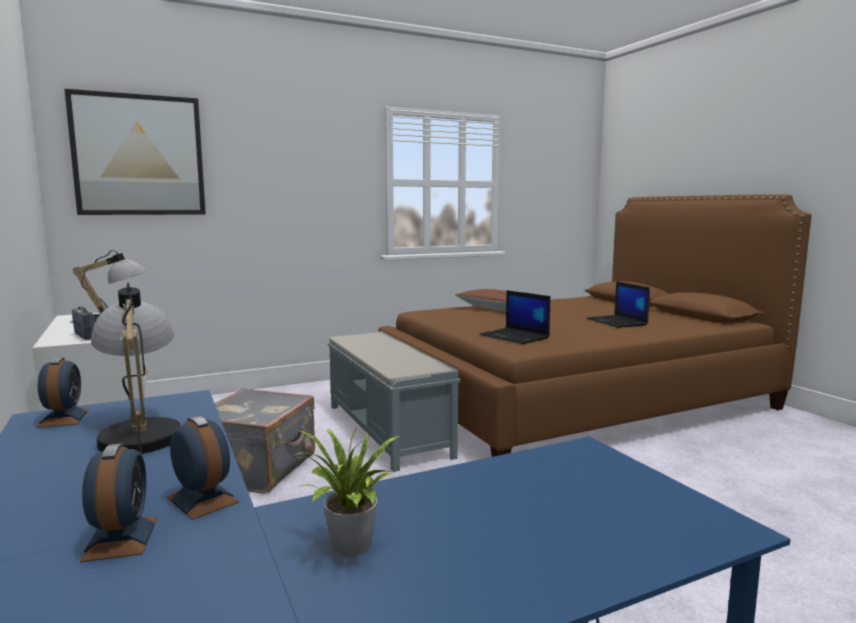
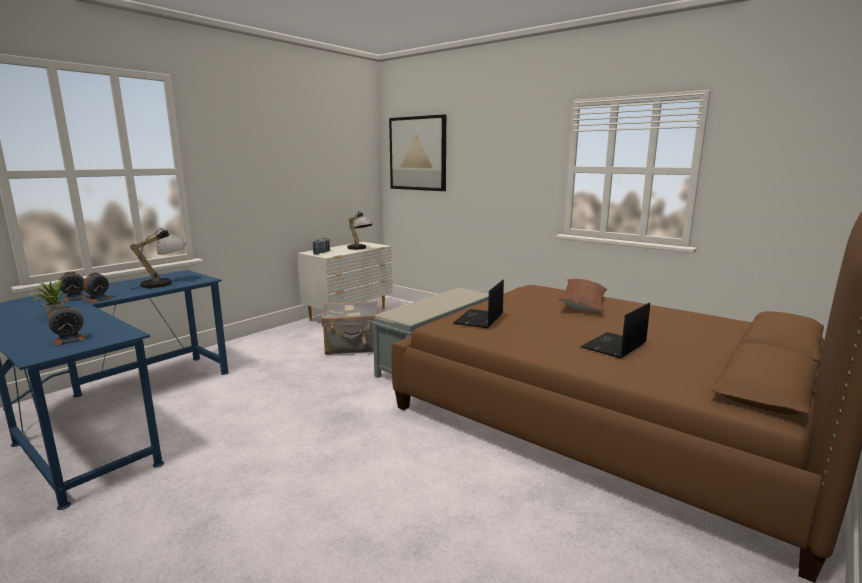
camera: 65 degrees right, 5 degrees up
(63, 418) = (181, 274): alarm clock -> alarm clock (69, 340)

